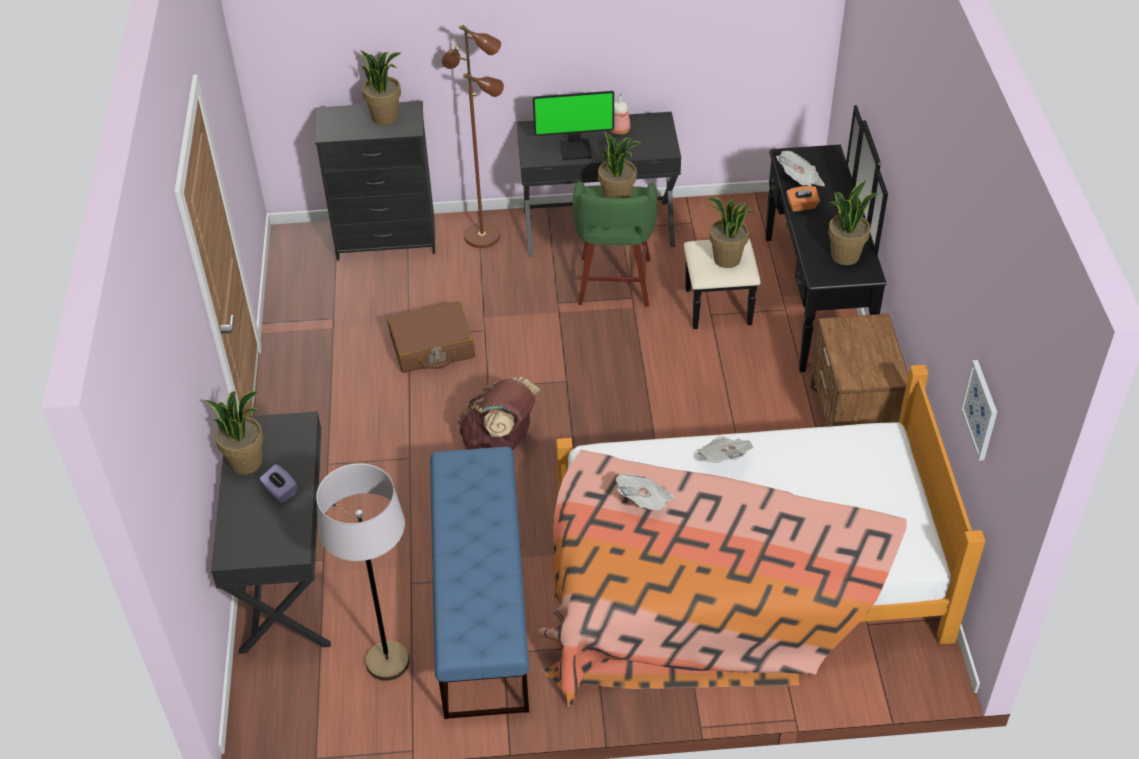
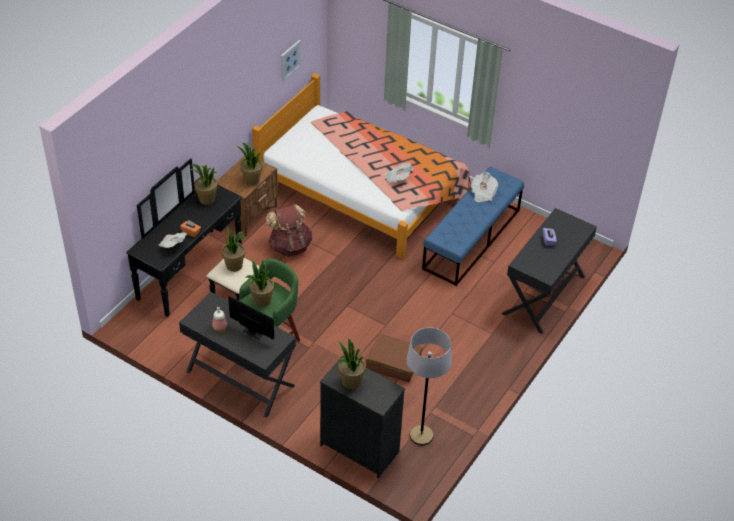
camera: 145 degrees left, 0 degrees up
(246, 462) = (555, 260): potted plant -> potted plant (251, 180)
(387, 661) = (526, 240): grey floor lamp -> grey floor lamp (421, 436)
(483, 235) = (305, 415): brown floor lamp -> none
(500, 442) = (405, 295): brown backpack -> brown backpack (290, 246)
(723, 458) = (349, 177): newspaper -> newspaper (482, 193)

